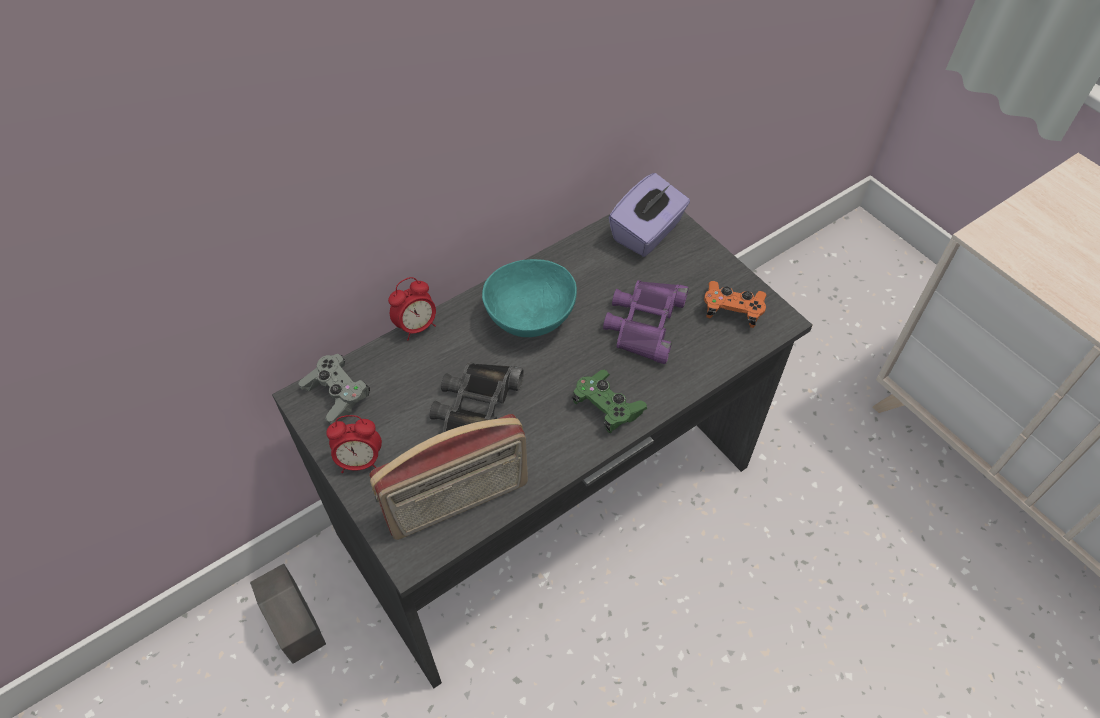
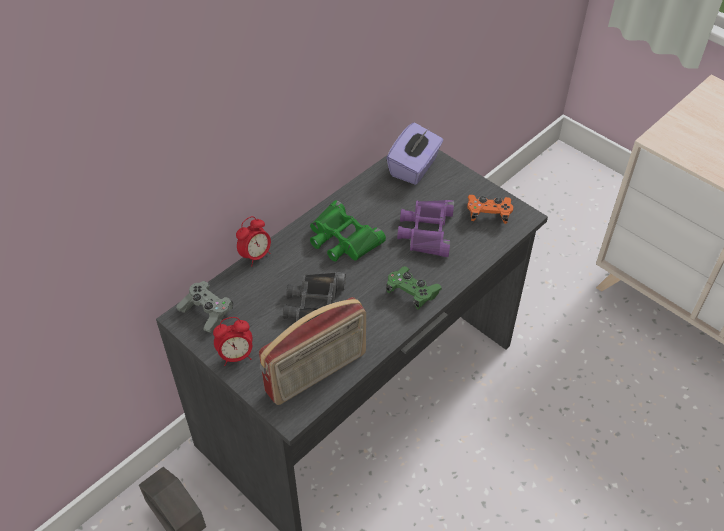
camera: 10 degrees left, 5 degrees down
(532, 319) = (342, 239): turquoise bowl -> green binoculars

